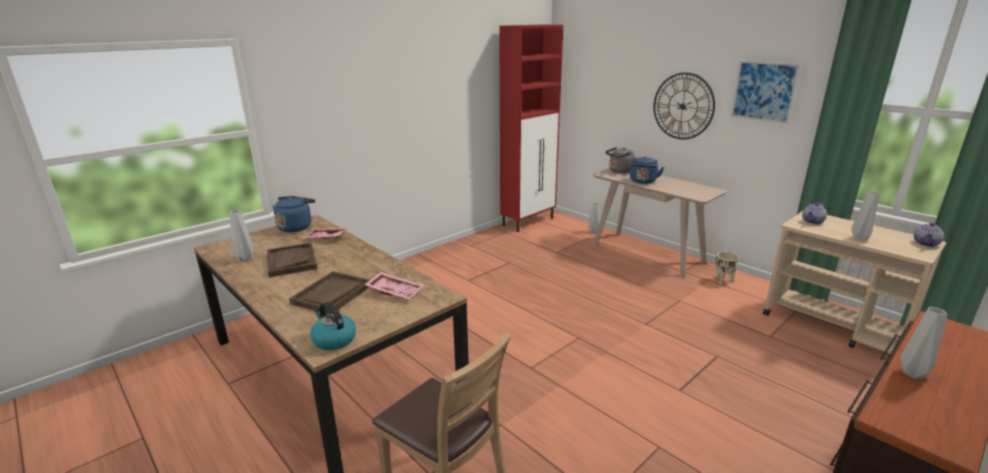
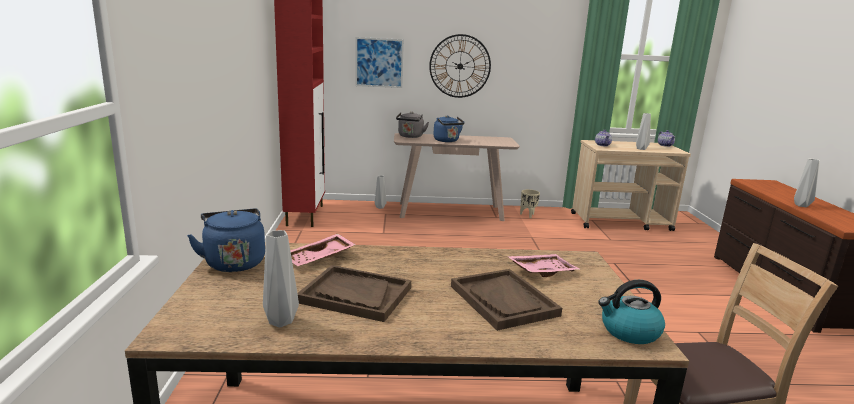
camera: 50 degrees left, 5 degrees down
(764, 91) = (531, 48): picture -> picture (379, 62)

